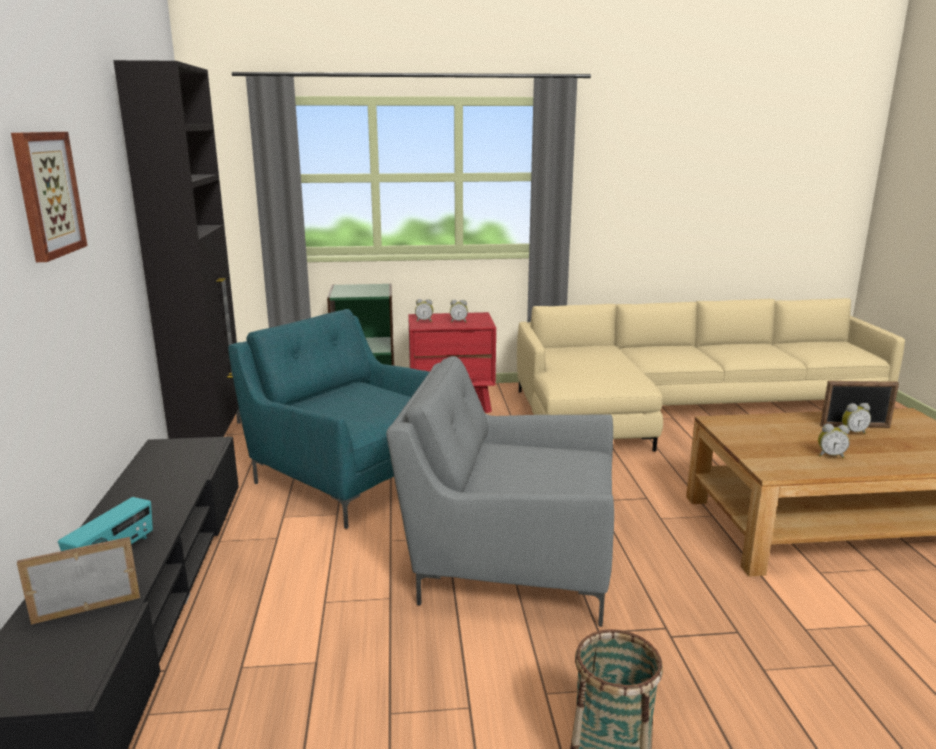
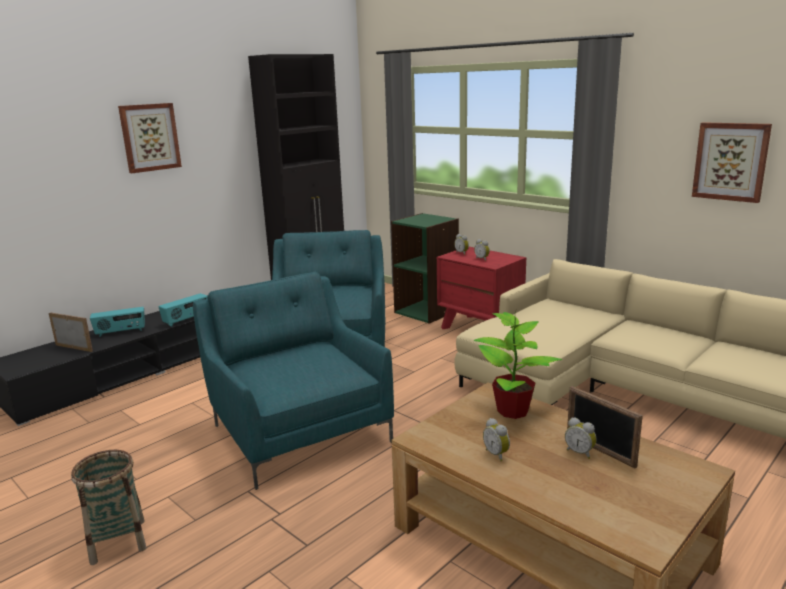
camera: 50 degrees right, 0 degrees up
(185, 498) = (186, 320): none -> radio
(509, 557) = (299, 429): grey armchair -> turquoise armchair
(668, 193) = (730, 161): none -> picture
(762, 427) = (513, 411): none -> potted plant

